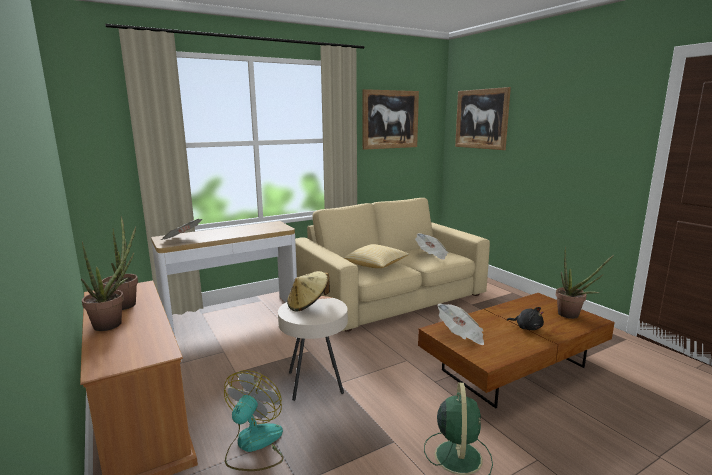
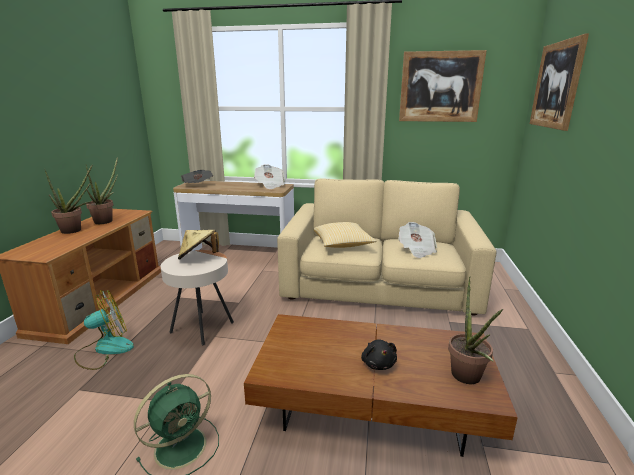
camera: 40 degrees right, 5 degrees up
(461, 336) = (296, 338): newspaper -> newspaper (270, 185)

